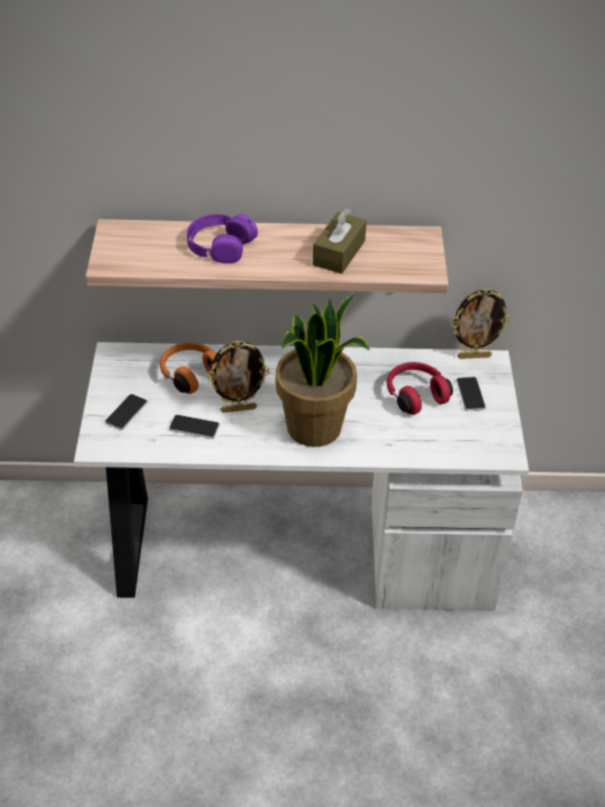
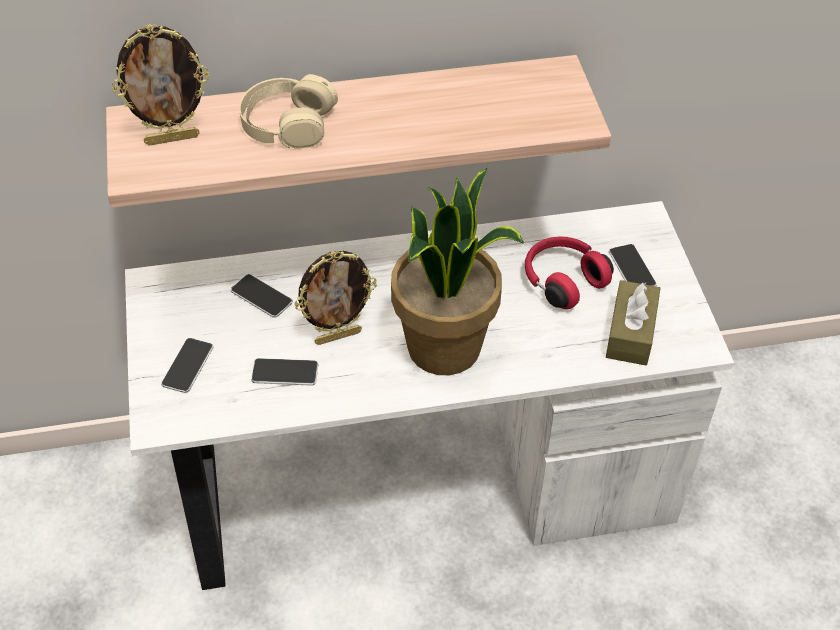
camera: 10 degrees left, 5 degrees up
(190, 374) = (261, 297): orange headphones -> phone
(220, 245) = (287, 122): purple headphones -> beige headphones
(339, 253) = (453, 111): brown tissue box -> brown tissue box (630, 333)
(474, 356) = (622, 215): picture frame -> picture frame (172, 138)

